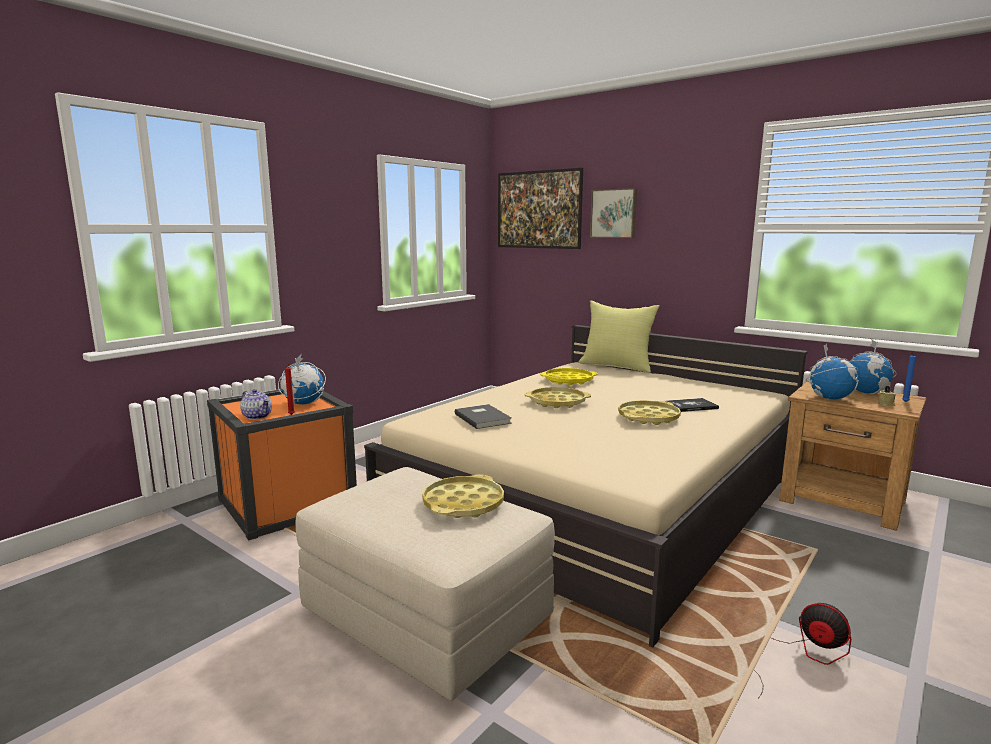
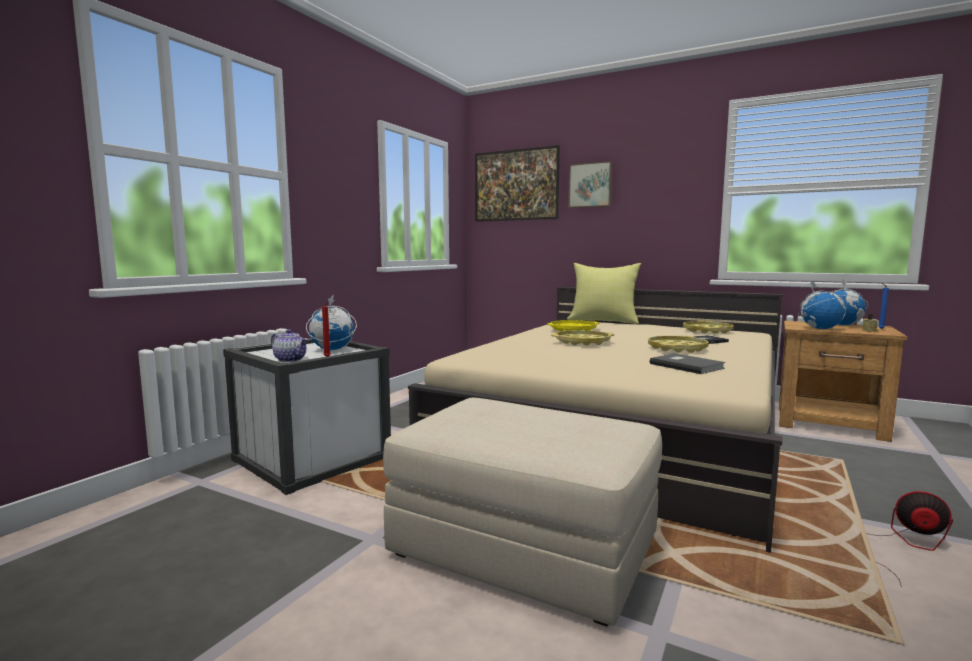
camera: 10 degrees left, 5 degrees down
(287, 503) = (312, 458): orange storage box -> white storage box
(463, 504) = (565, 419): yellow tray -> yellow tray (707, 331)
(483, 418) = (527, 353): grey book -> grey book (686, 365)

